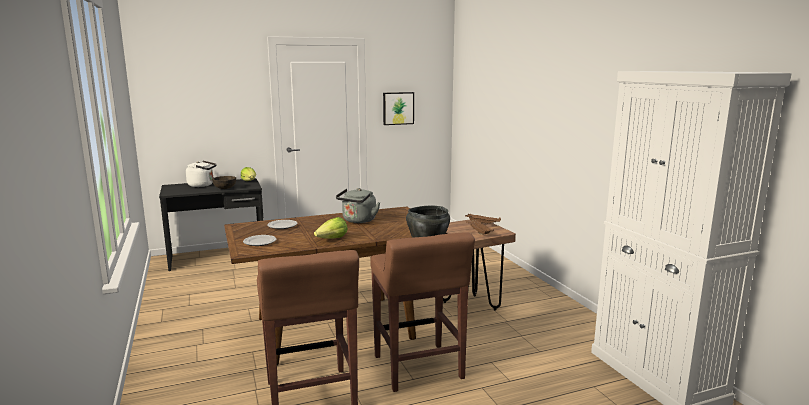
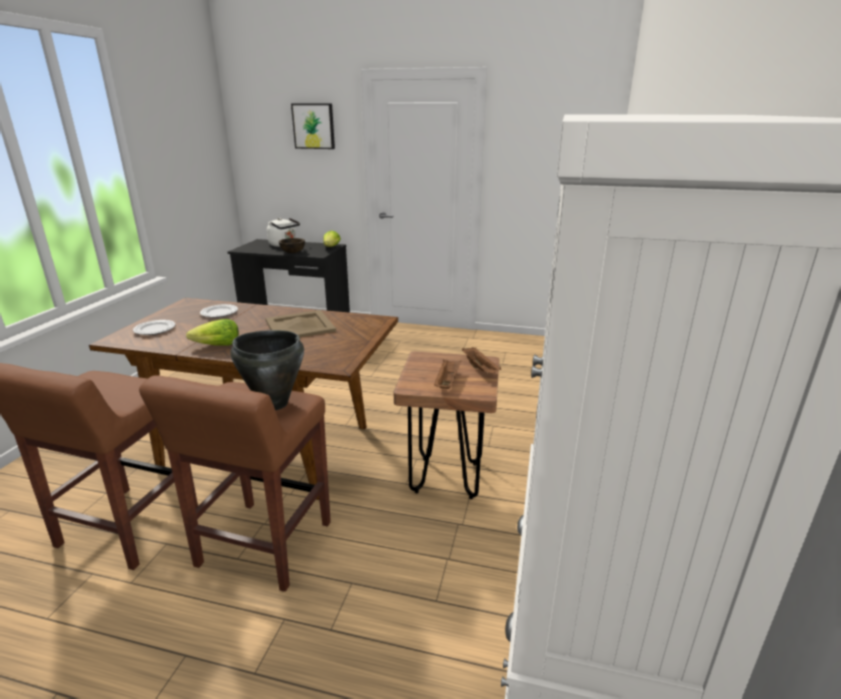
camera: 35 degrees right, 10 degrees up
(358, 221) = (299, 325): grey kettle -> beige tray
(398, 108) = (529, 171): picture -> picture (314, 126)

